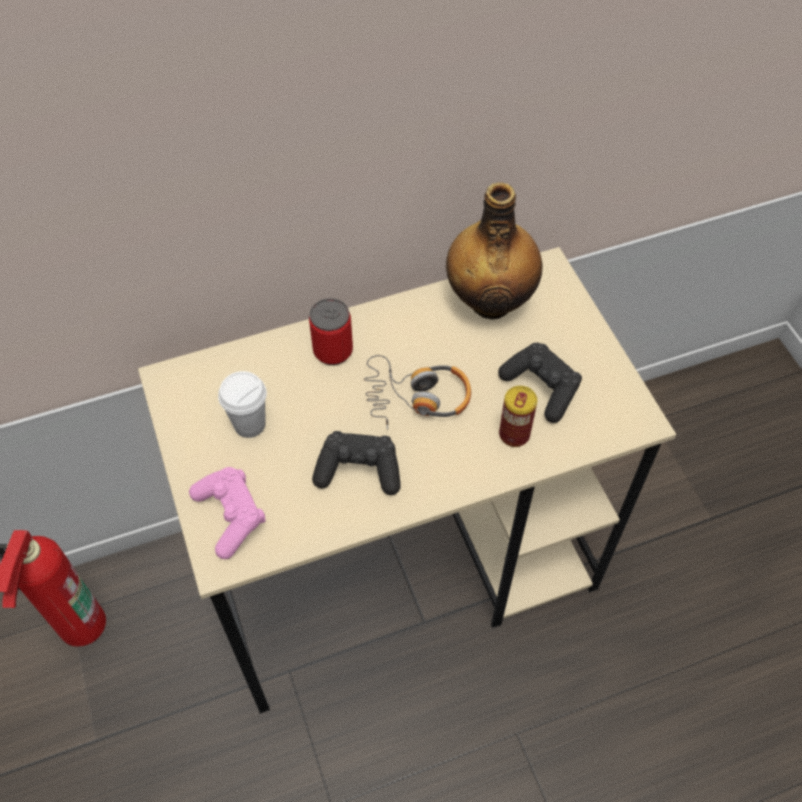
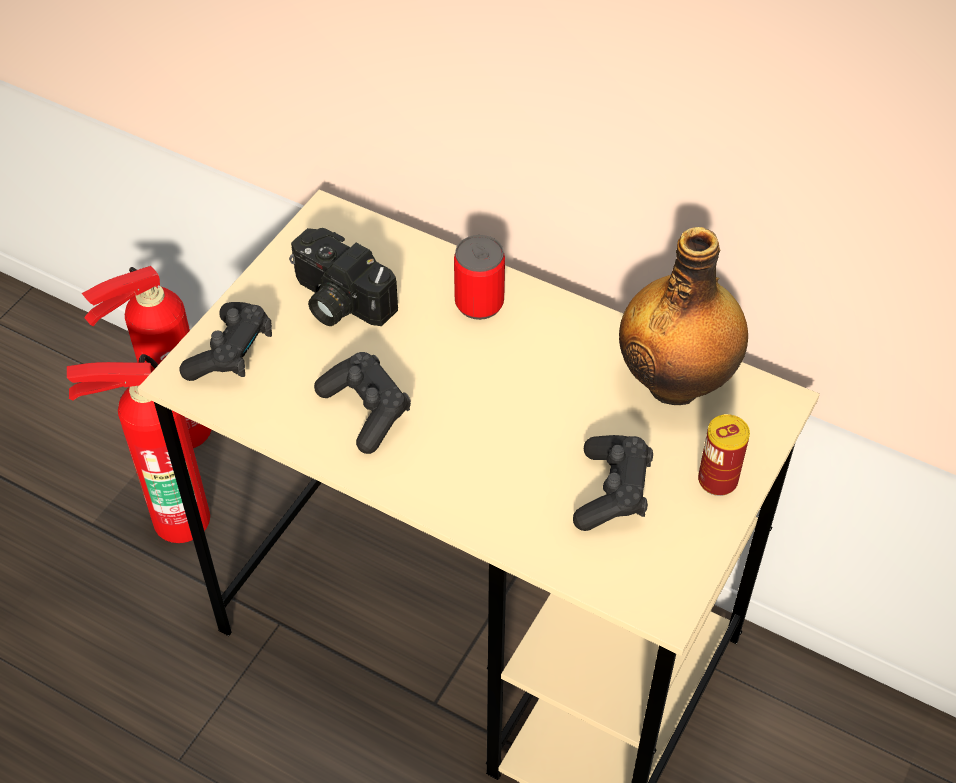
camera: 50 degrees right, 5 degrees down
(146, 678) = (177, 515): none -> fire extinguisher
(231, 516) = (231, 354): pink game controller -> black game controller
(249, 424) = (337, 301): white cup -> camera
(417, 397) = (493, 400): headphones -> none
(514, 434) = (530, 505): can -> can (717, 480)

